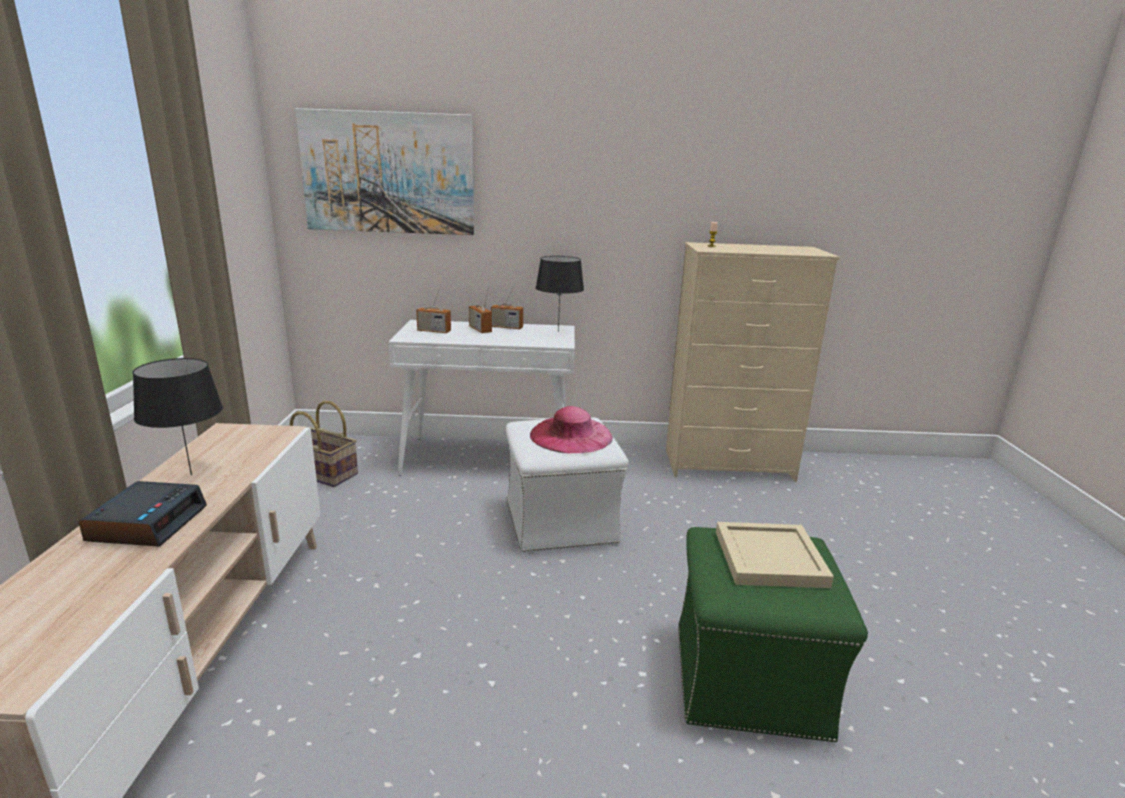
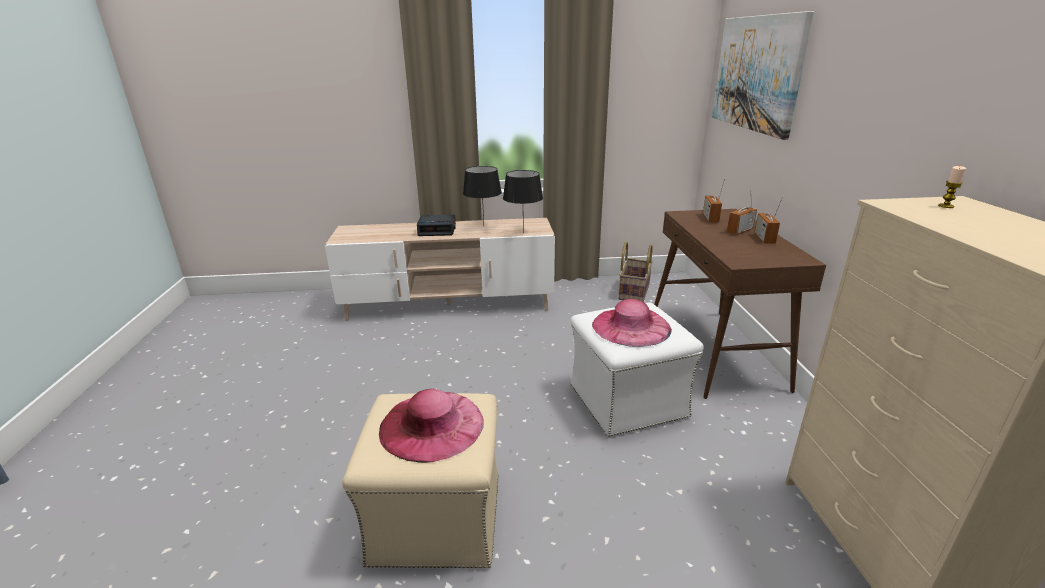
camera: 85 degrees right, 5 degrees up
(489, 459) = (714, 351): white console table -> brown console table
(558, 331) = (785, 259): black table lamp -> black table lamp (522, 232)
(749, 680) = (435, 518): green ottoman -> beige ottoman
(768, 559) = (432, 425): beige tray -> pink hat

